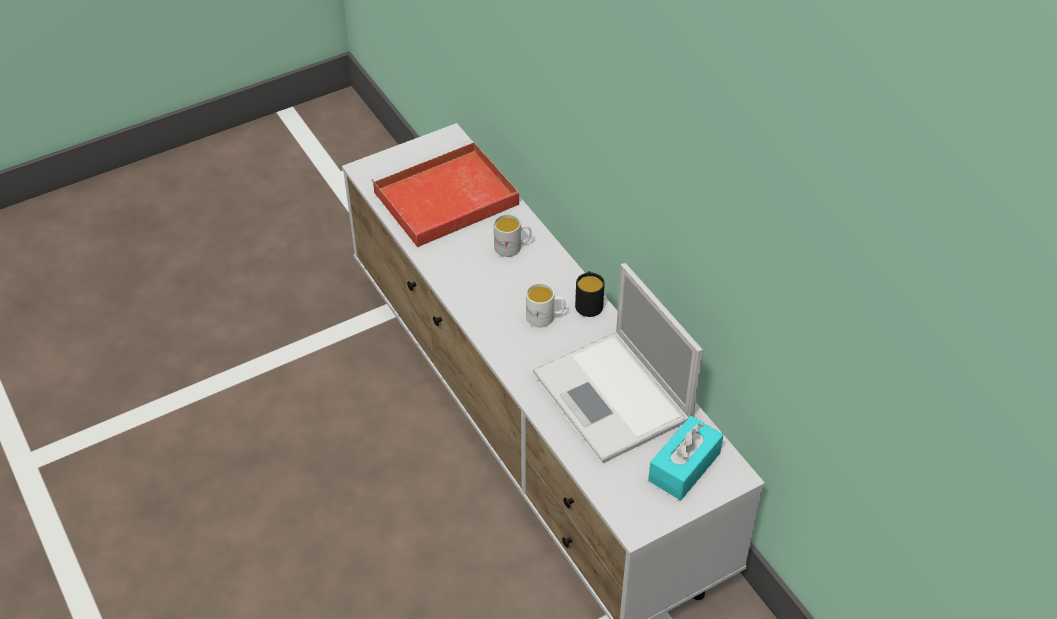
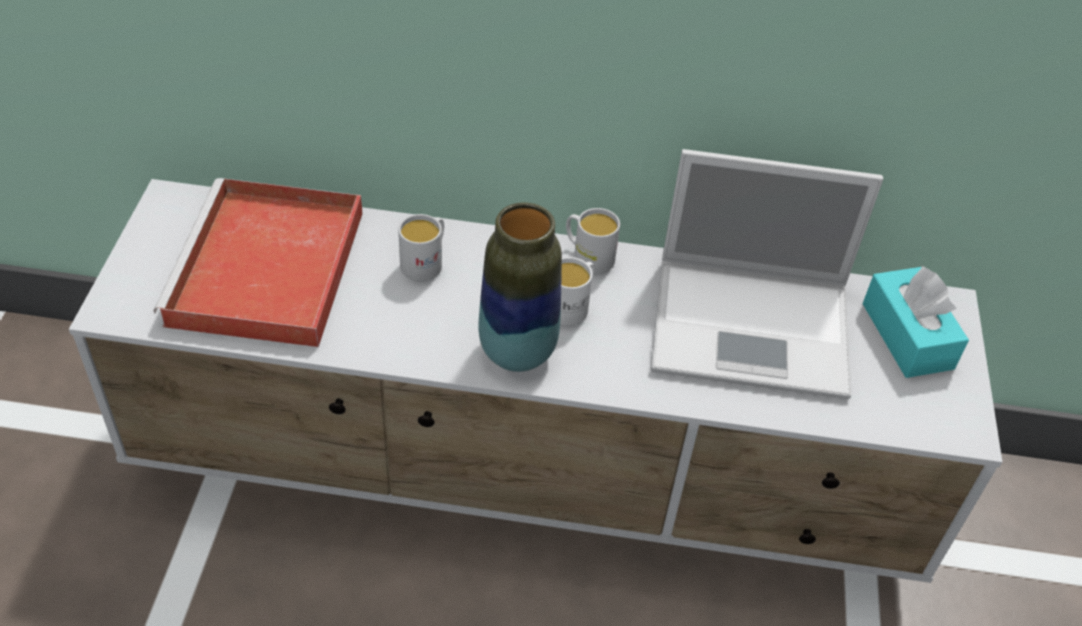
camera: 55 degrees left, 0 degrees up
(491, 316) = (517, 352): none -> vase
(588, 303) = (587, 256): black mug -> white mug

